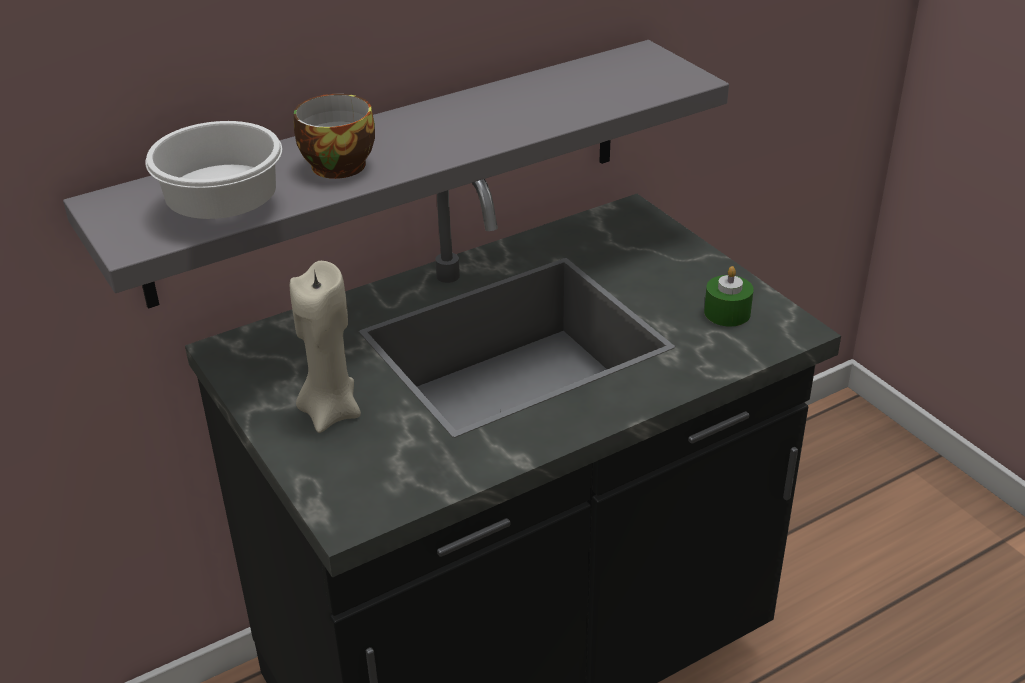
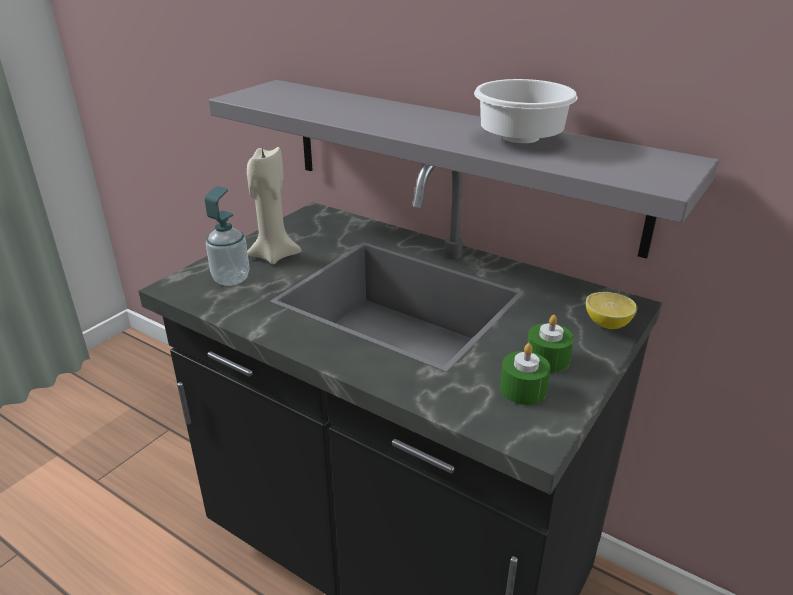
camera: 65 degrees right, 5 degrees down
(227, 208) = (290, 104): white bowl -> white bowl (521, 140)
(335, 164) = (366, 114): cup -> none
(368, 461) = (231, 279): none -> soap dispenser
(653, 233) = (607, 323): none -> lemon
(689, 284) = (547, 359): none -> green candle

